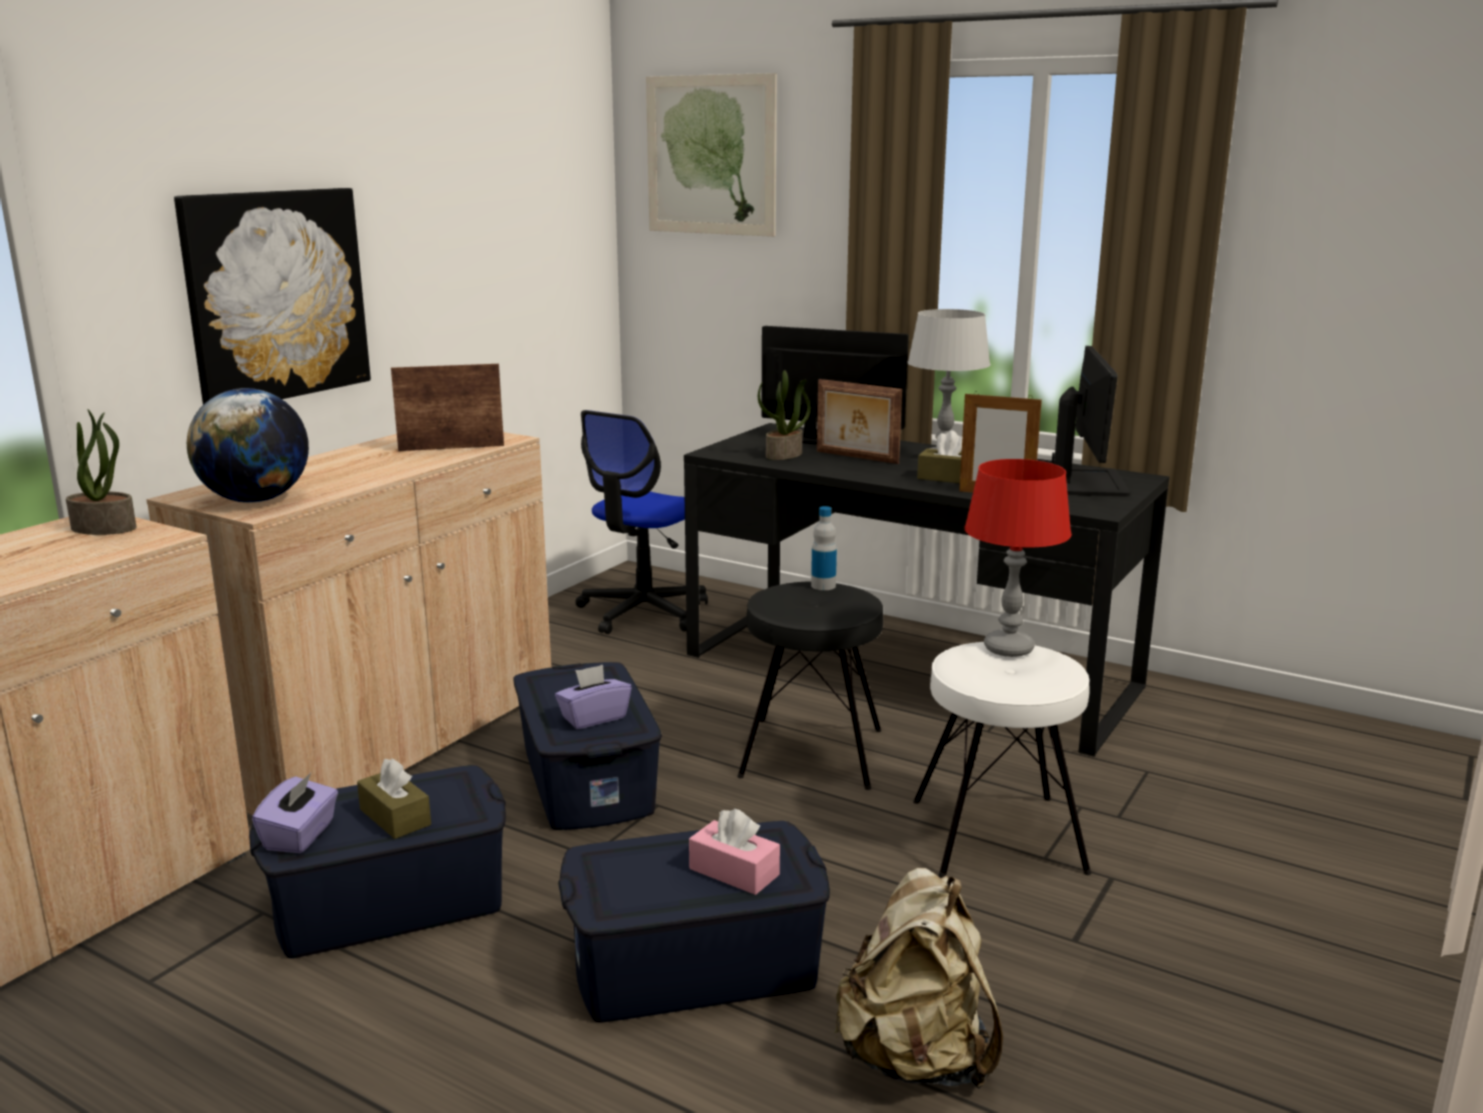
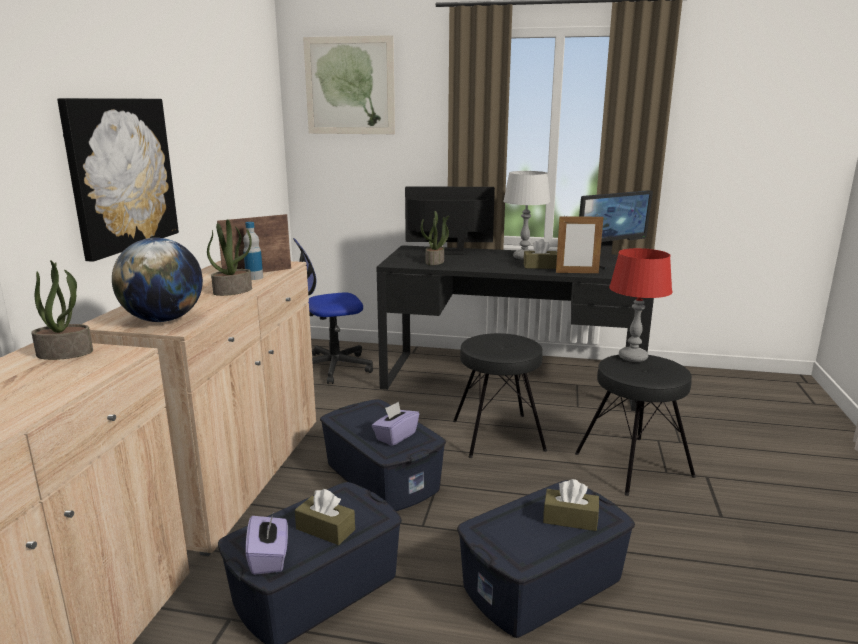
camera: 20 degrees left, 0 degrees up
(386, 471) = (233, 291): none -> potted plant
(642, 612) = (333, 367): office chair -> office chair turned 60 degrees clockwise
(734, 872) = (570, 519): pink tissue box -> brown tissue box
(823, 586) = (497, 335): bottle -> bottle (254, 277)
(856, 457) = (476, 260): picture frame -> none
(916, 1058) = (708, 609): beige backpack -> none
(996, 835) = (632, 464): white stool -> black stool
(1088, 482) = (611, 262): monitor -> monitor turned 75 degrees clockwise

